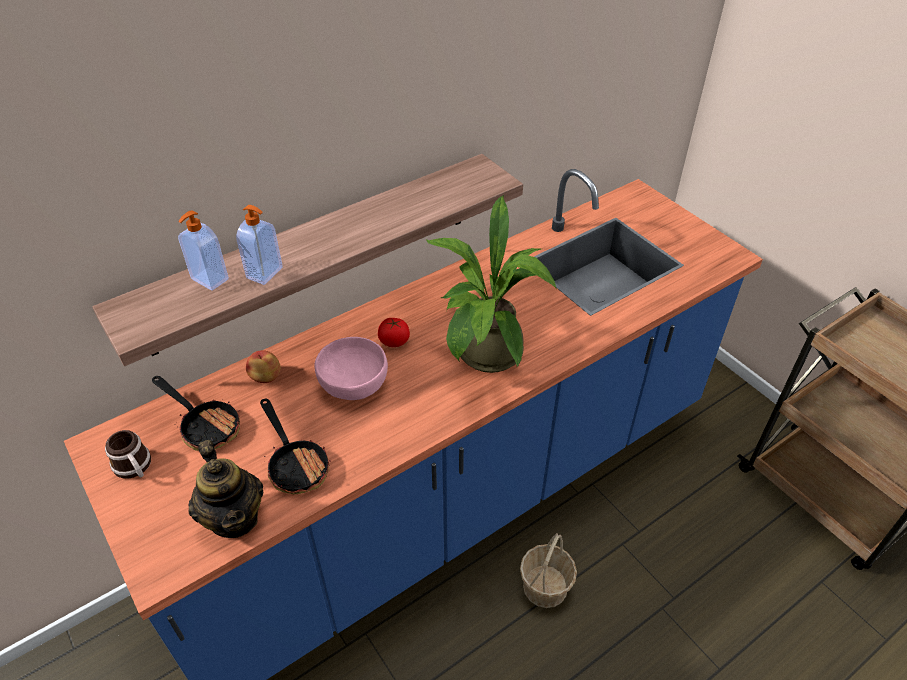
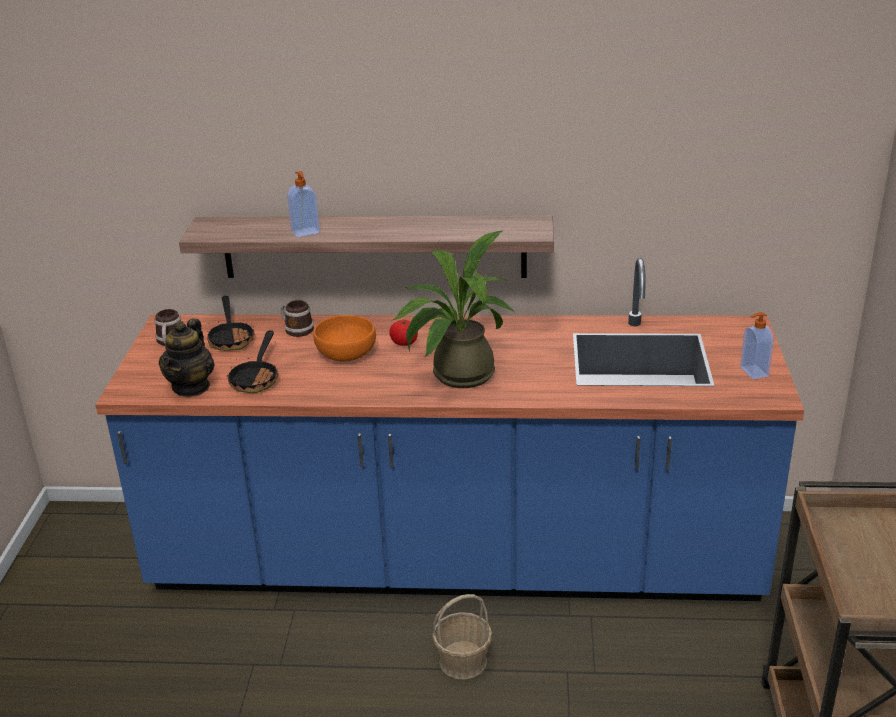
camera: 40 degrees right, 15 degrees down
(209, 280) = (270, 225): soap dispenser -> soap dispenser (753, 372)
(265, 377) = (296, 329): apple -> mug
(354, 384) = (345, 354): pink bowl -> orange bowl

